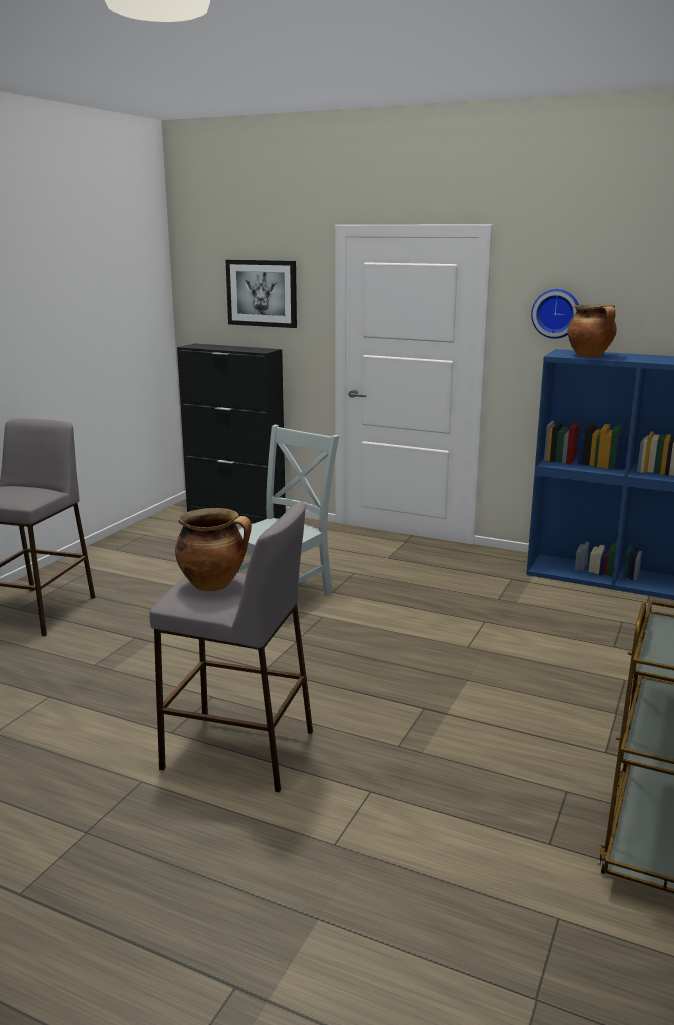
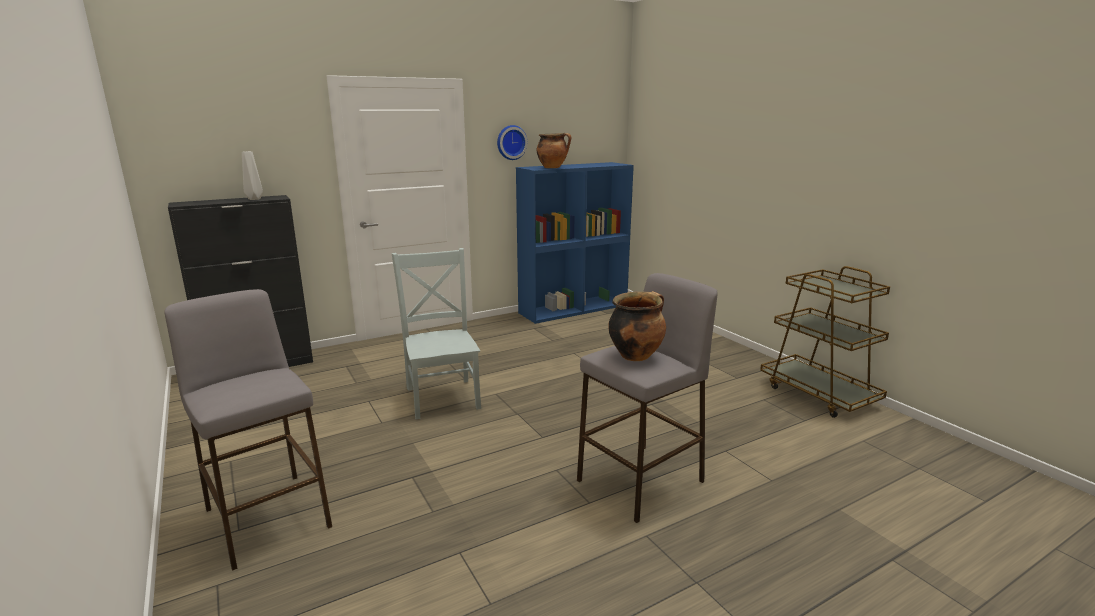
camera: 55 degrees left, 0 degrees up
(245, 349) = (254, 199): none -> grey vase
(262, 293) = (250, 142): picture -> none

